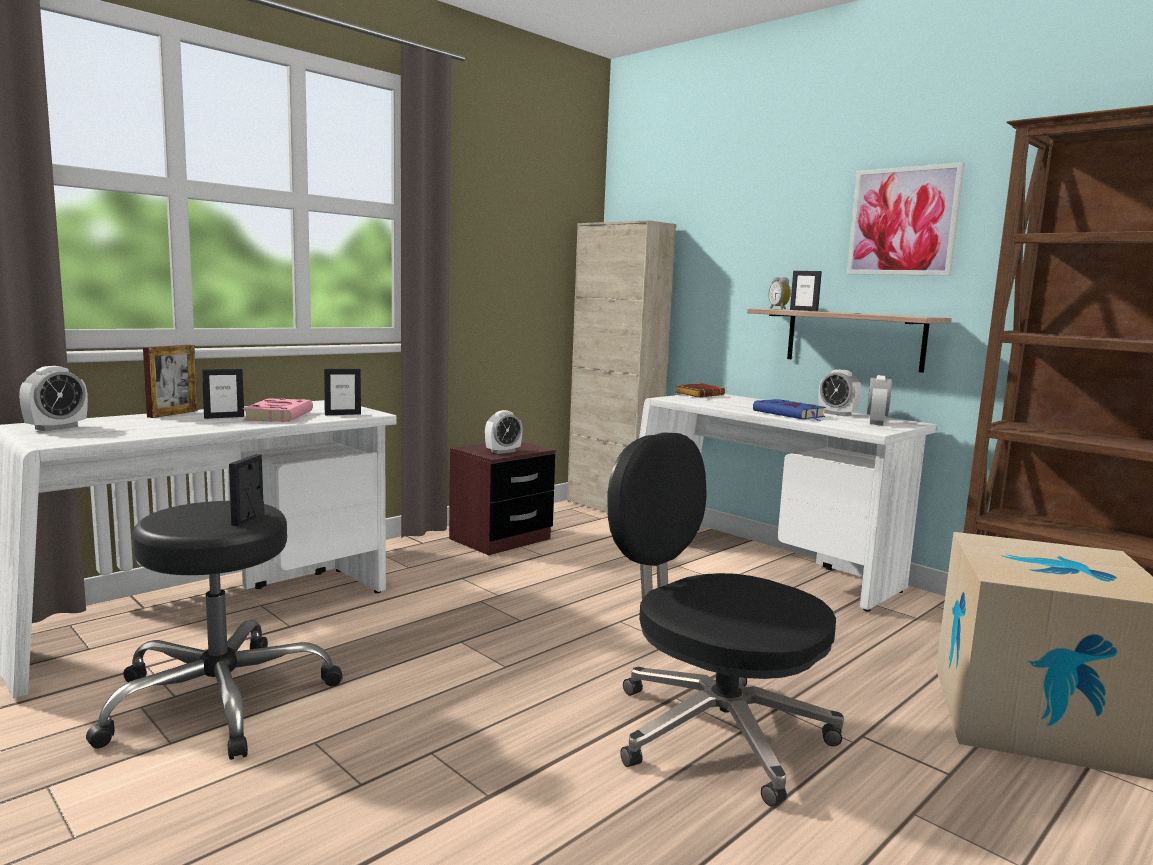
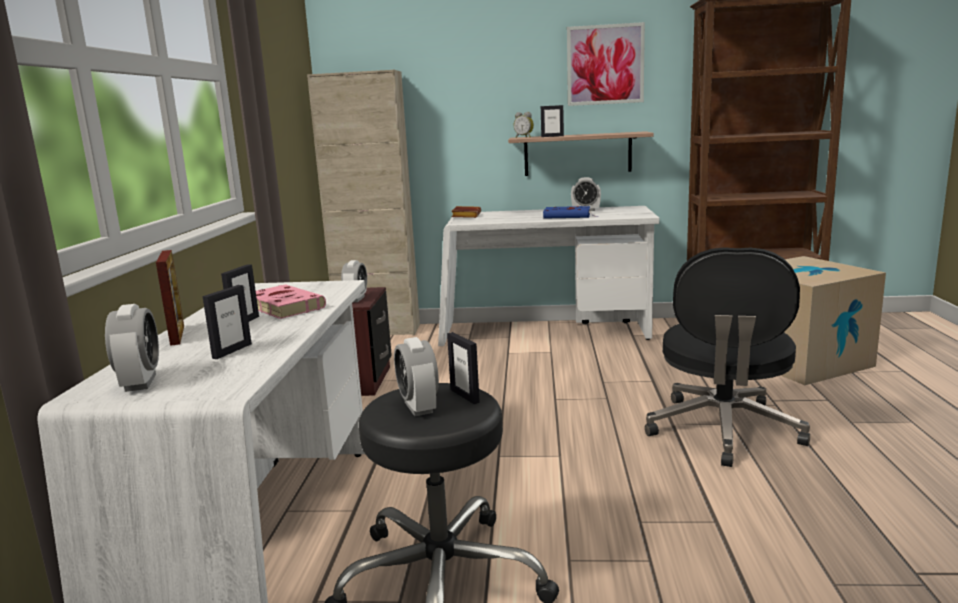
camera: 40 degrees left, 5 degrees up
(342, 414) = (325, 290): picture frame -> picture frame (232, 351)
(714, 731) = (723, 431): black office chair -> black office chair turned 75 degrees counterclockwise
(876, 423) = (624, 211): alarm clock -> alarm clock (418, 407)

